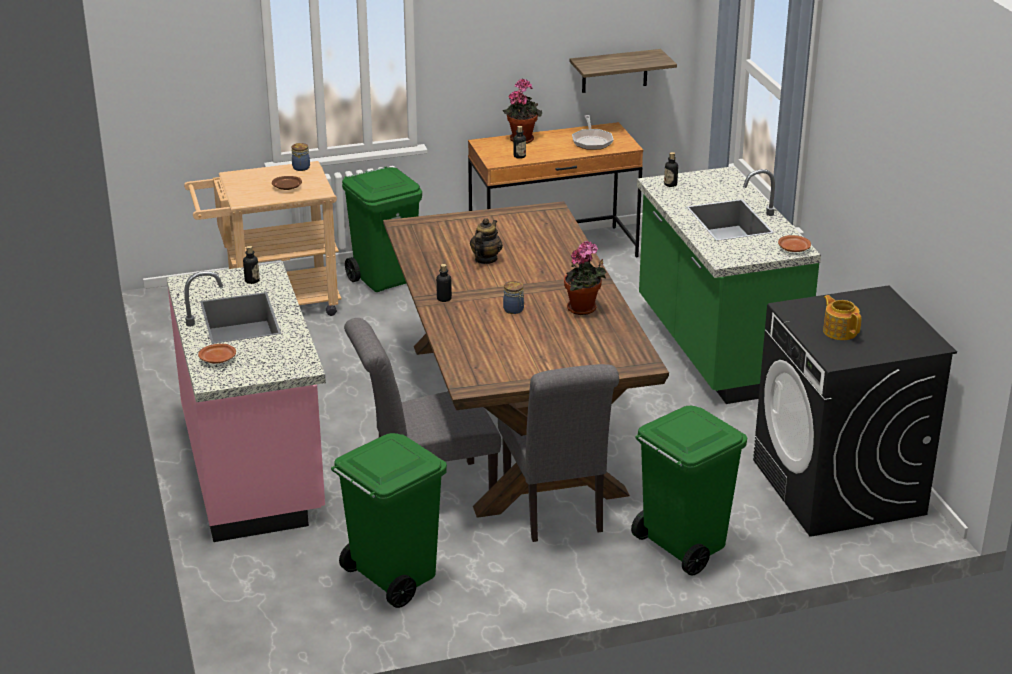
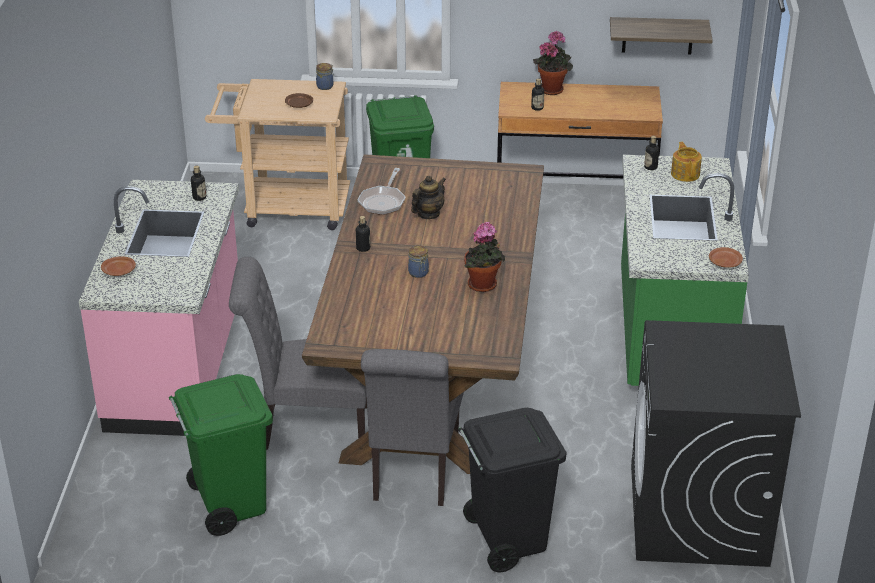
camera: 20 degrees right, 5 degrees up
(591, 141) = (618, 103): frying pan -> frying pan (383, 201)
(682, 546) = (507, 540): green trash can -> black trash can
(839, 331) = (695, 367): teapot -> teapot (685, 174)

